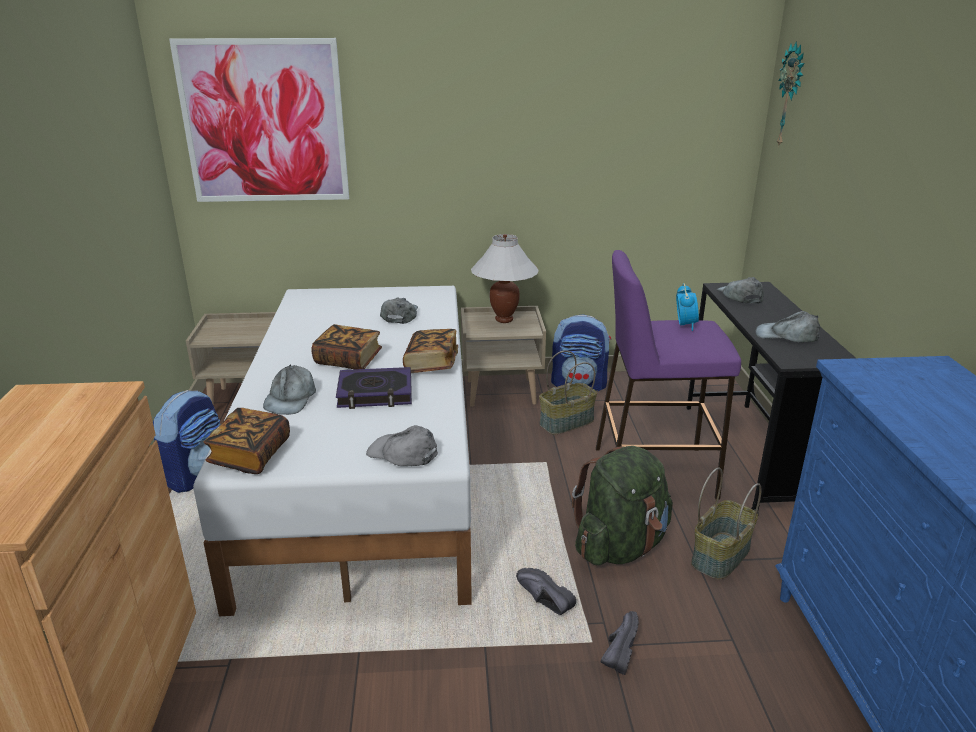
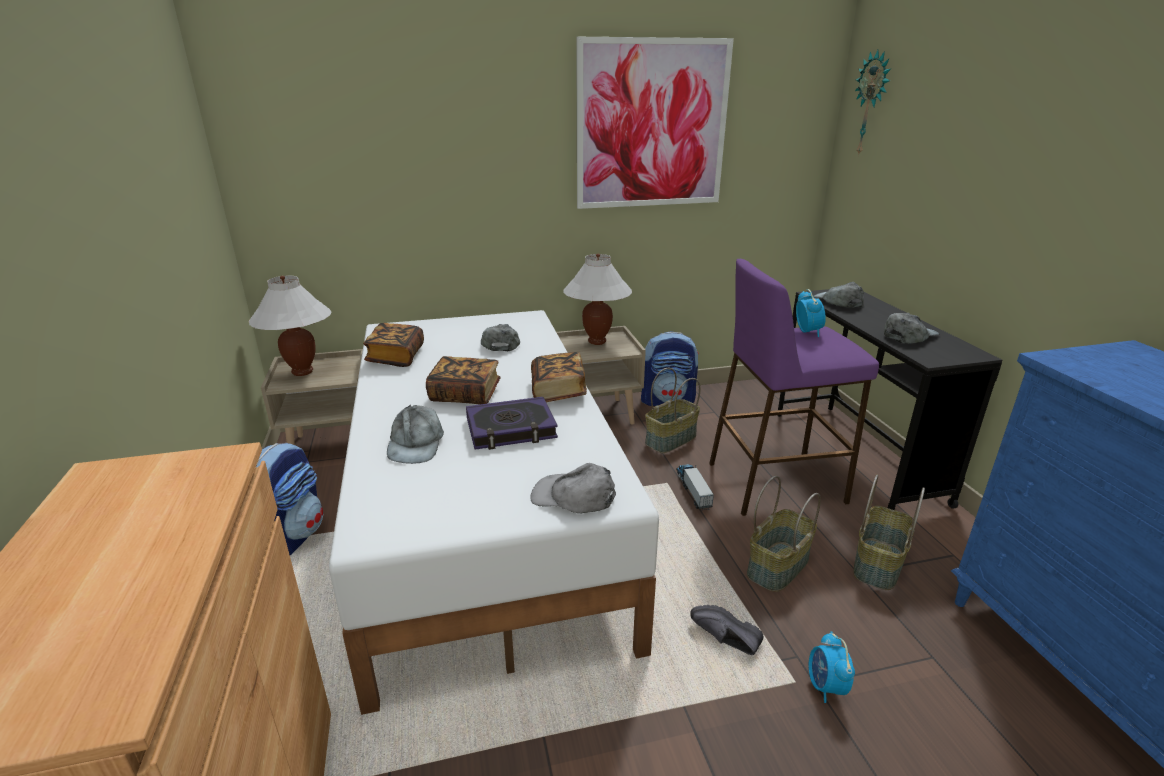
camera: 10 degrees left, 0 degrees up
(225, 329) = (302, 372): none -> white table lamp
(250, 455) = (392, 518): book -> book (396, 357)
(264, 122) = (334, 141): picture -> picture (652, 125)
(568, 471) = (692, 490): none -> toy truck
(618, 649) = (825, 687): black shoe -> alarm clock
(620, 546) = (777, 566): green backpack -> basket
(787, 335) = (909, 335): grey cap -> grey cap turned 135 degrees clockwise

